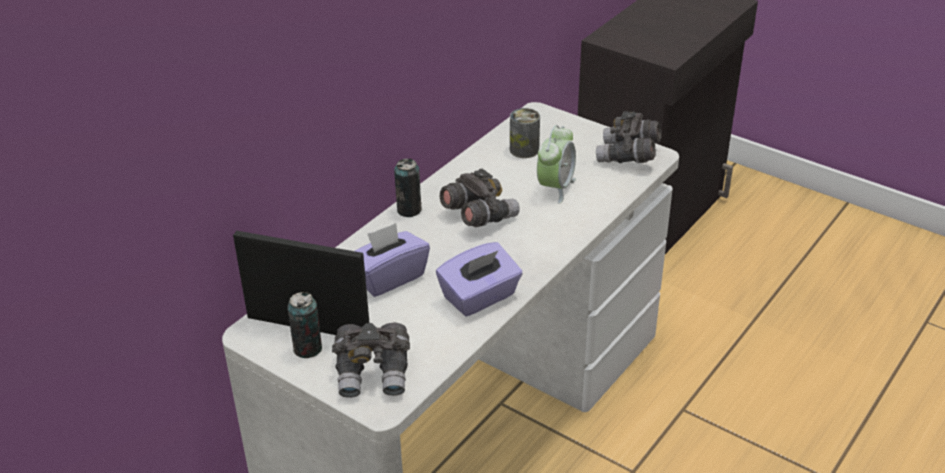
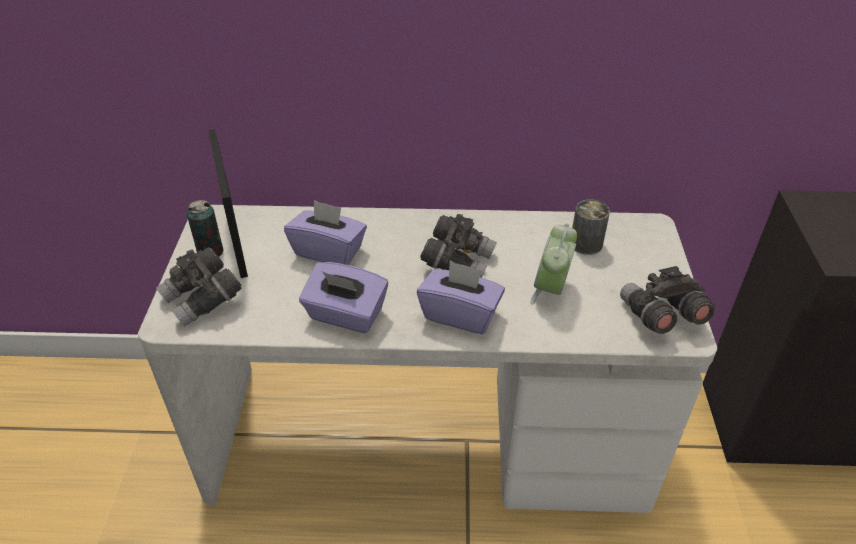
camera: 55 degrees right, 5 degrees up
(409, 210) = (426, 220): can -> none
(538, 240) = (460, 314): none -> purple tissue box
(555, 188) = (551, 289): alarm clock -> alarm clock turned 120 degrees clockwise

